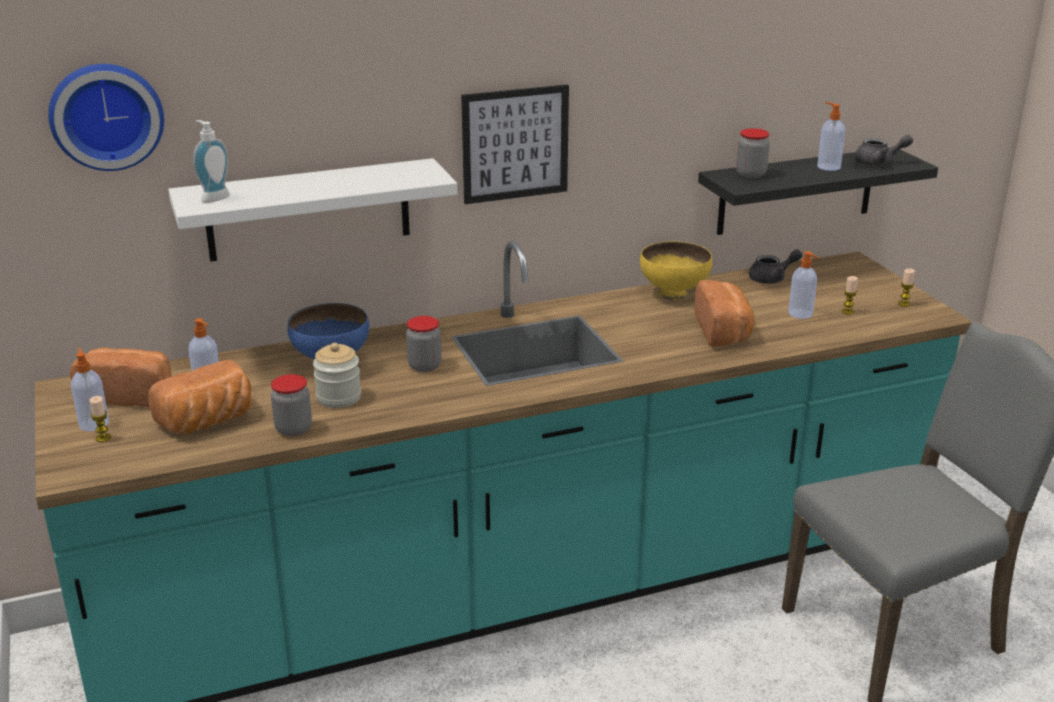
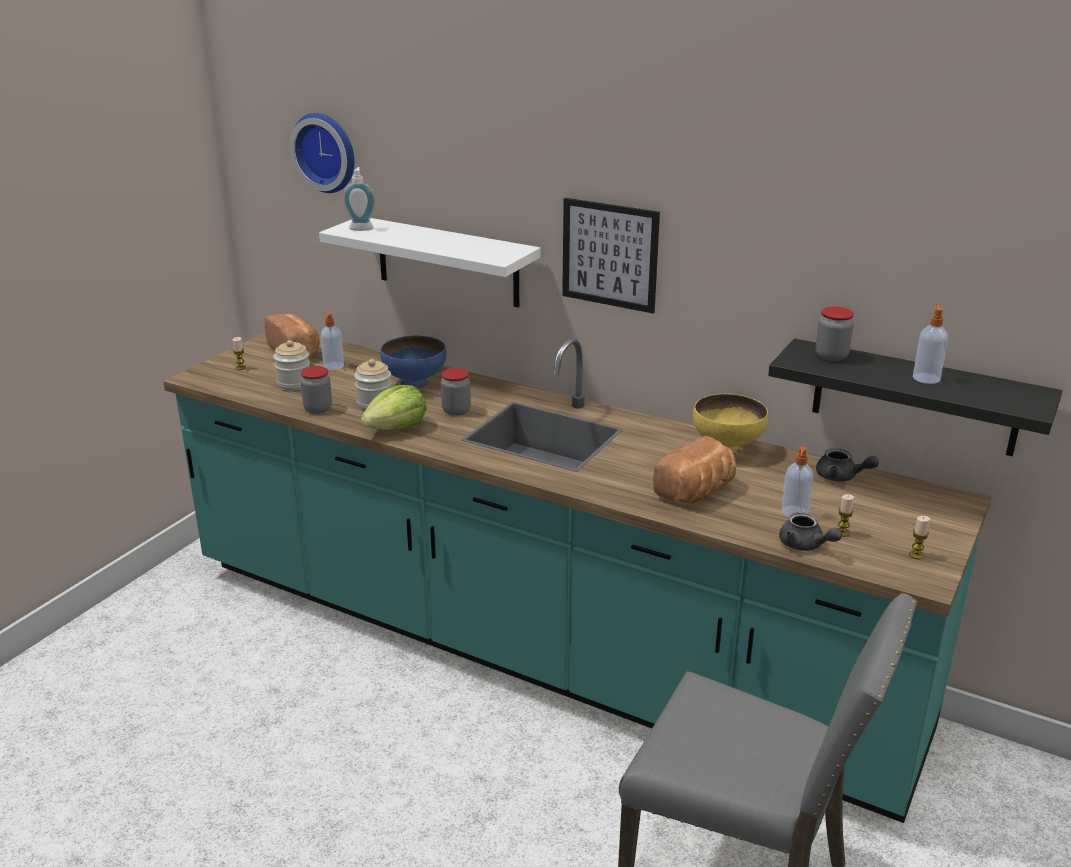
camera: 50 degrees right, 0 degrees up
(94, 423) = (252, 359): soap dispenser -> none
(208, 422) = (294, 384): bread -> jar
(410, 405) = (397, 428): none -> lettuce
(879, 162) = (993, 394): grey teapot -> grey teapot (805, 546)

